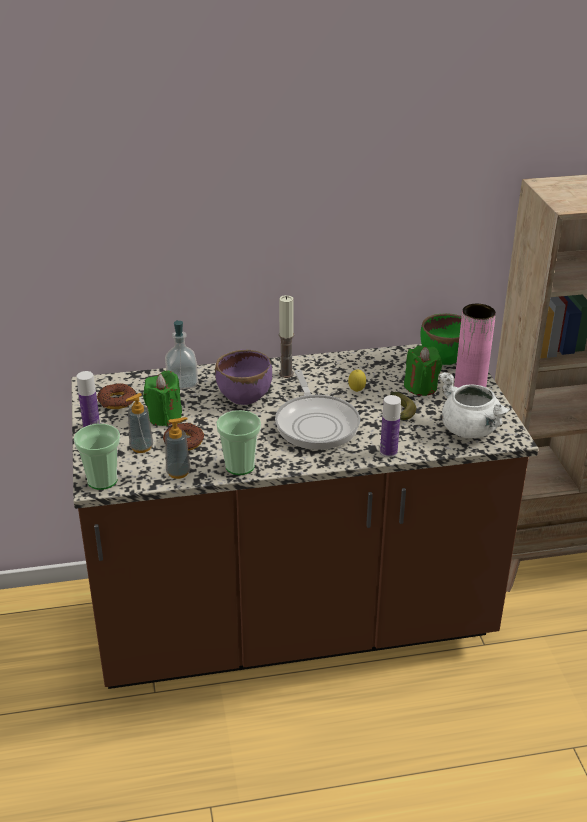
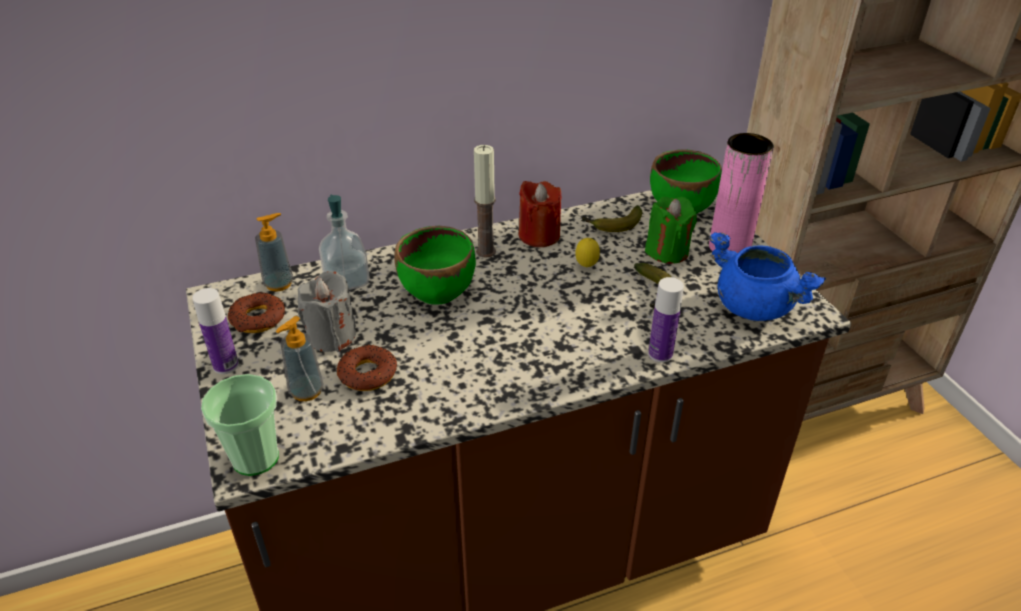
camera: 10 degrees left, 5 degrees up
(164, 416) = (331, 336): green candle -> grey candle
(178, 472) = (370, 428): soap dispenser -> soap dispenser (279, 284)
(240, 466) = (459, 404): cup -> none
(244, 396) = (438, 290): purple bowl -> green bowl
(316, 424) = (548, 322): frying pan -> none
(329, 367) = (539, 235): none -> red candle
(386, 365) = (612, 225): none -> banana
(470, 430) = (755, 307): white cooking pot -> blue cooking pot

